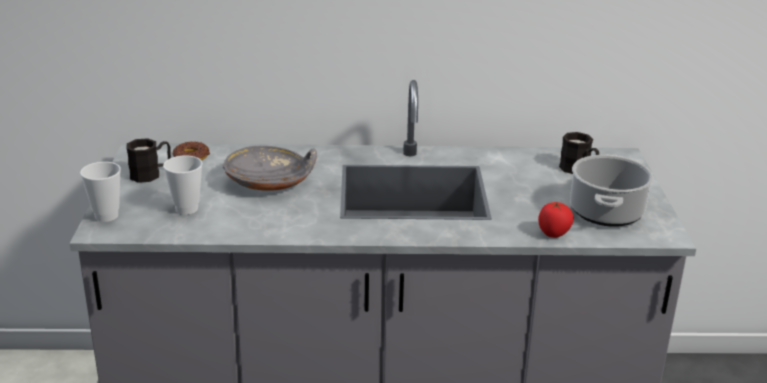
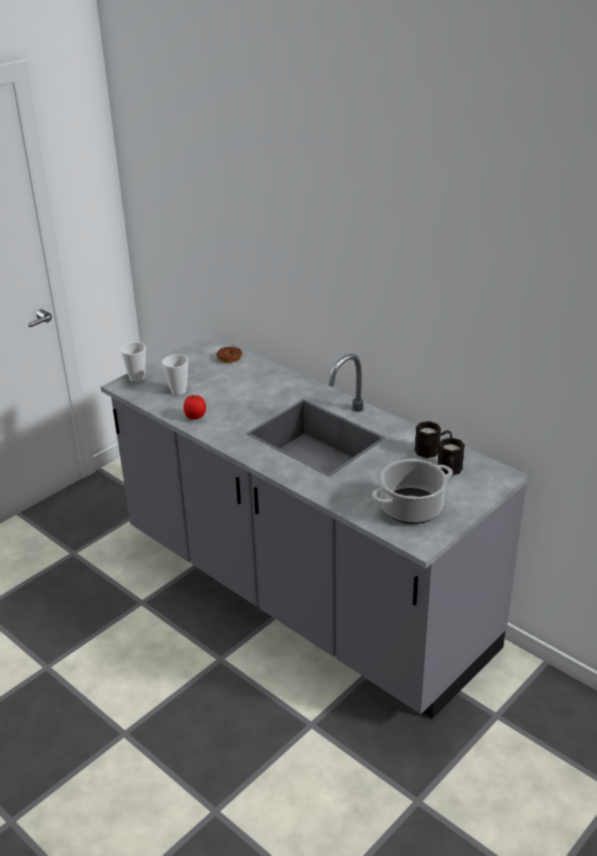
camera: 45 degrees right, 5 degrees up
(151, 173) = (193, 360): black mug -> black mug (432, 451)
(270, 181) = (245, 392): grey bowl -> none
(554, 234) = (349, 505): tomato -> tomato (195, 417)

